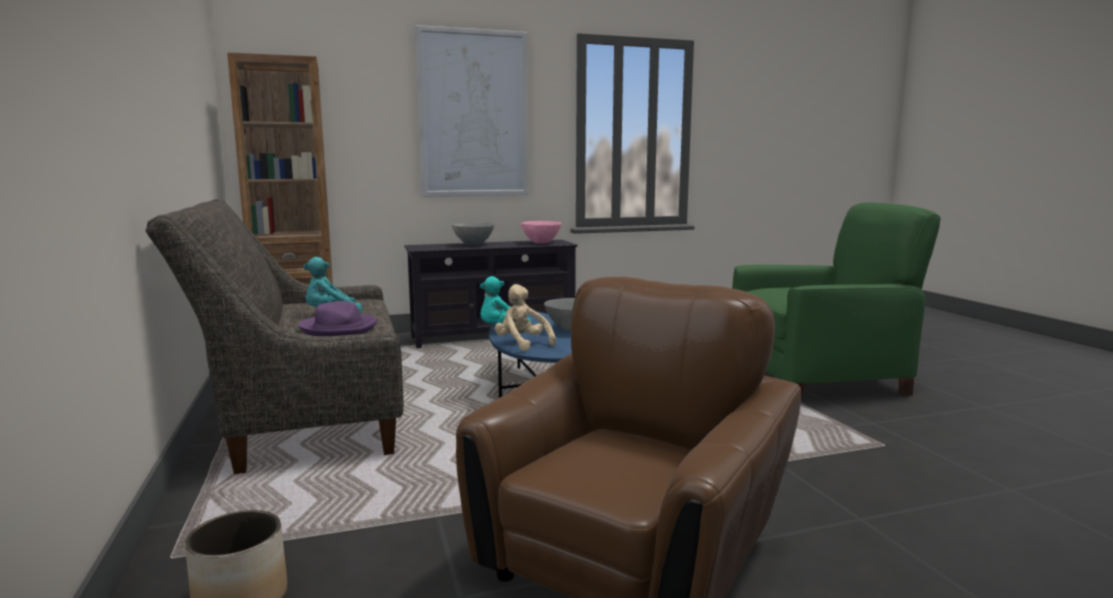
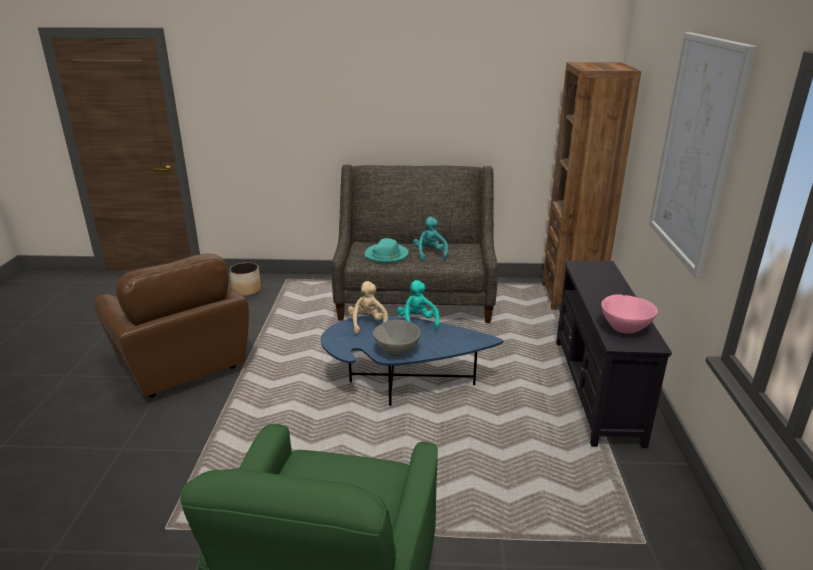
camera: 110 degrees right, 15 degrees up
(339, 328) = (386, 255): purple hat -> turquoise hat
(473, 244) = (608, 290): grey bowl -> none
(522, 344) = (368, 324): beige plush toy -> beige plush toy turned 75 degrees counterclockwise

